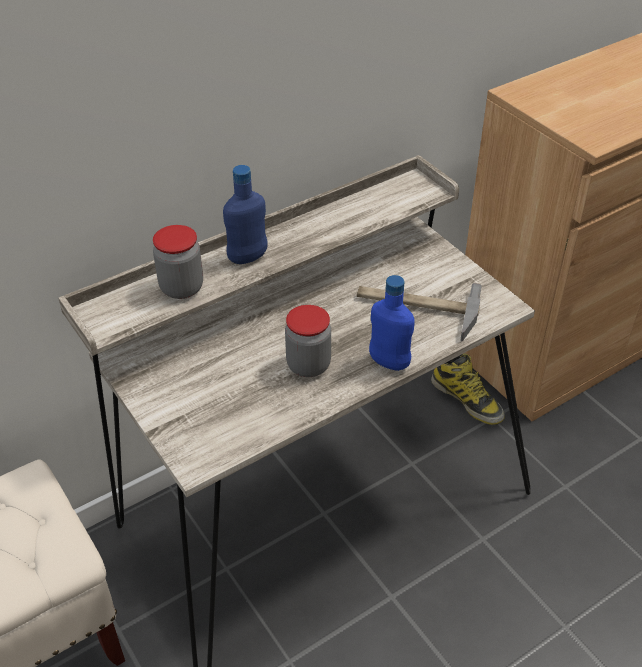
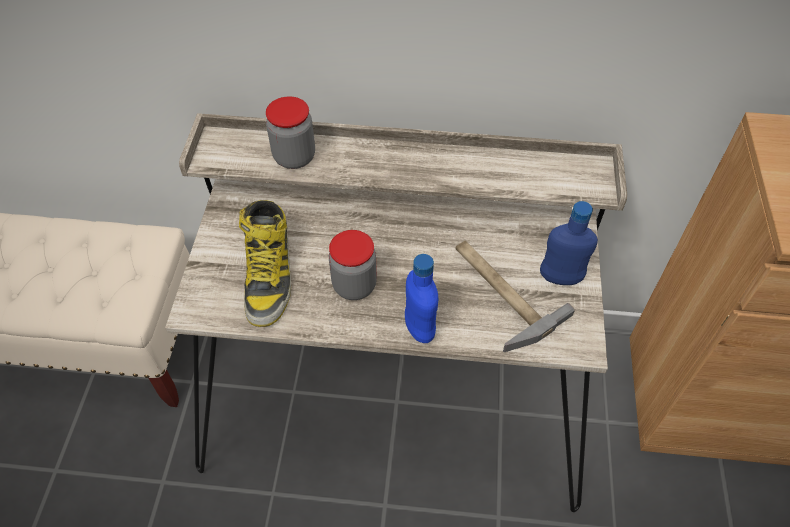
camera: 40 degrees right, 10 degrees up
(248, 258) = (371, 160): blue bottle -> blue bottle (560, 278)
(467, 399) = (600, 390): boot -> boot (269, 276)

